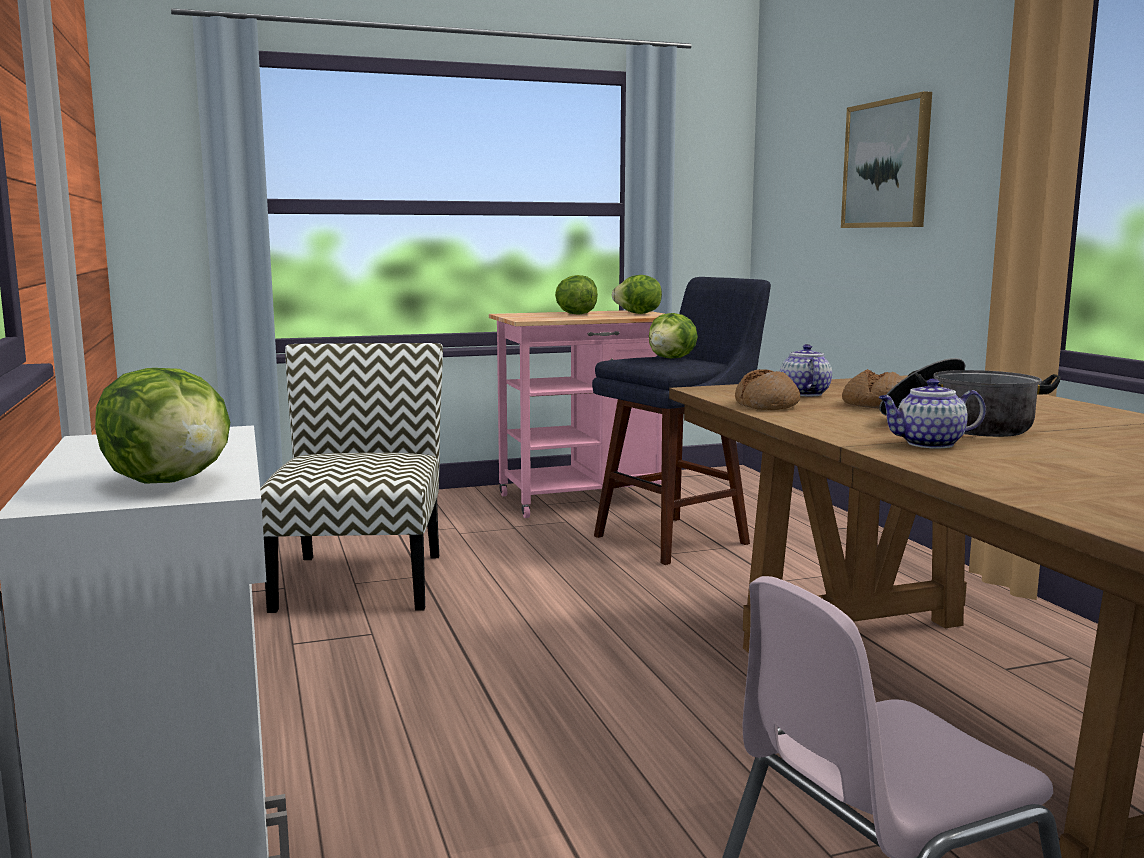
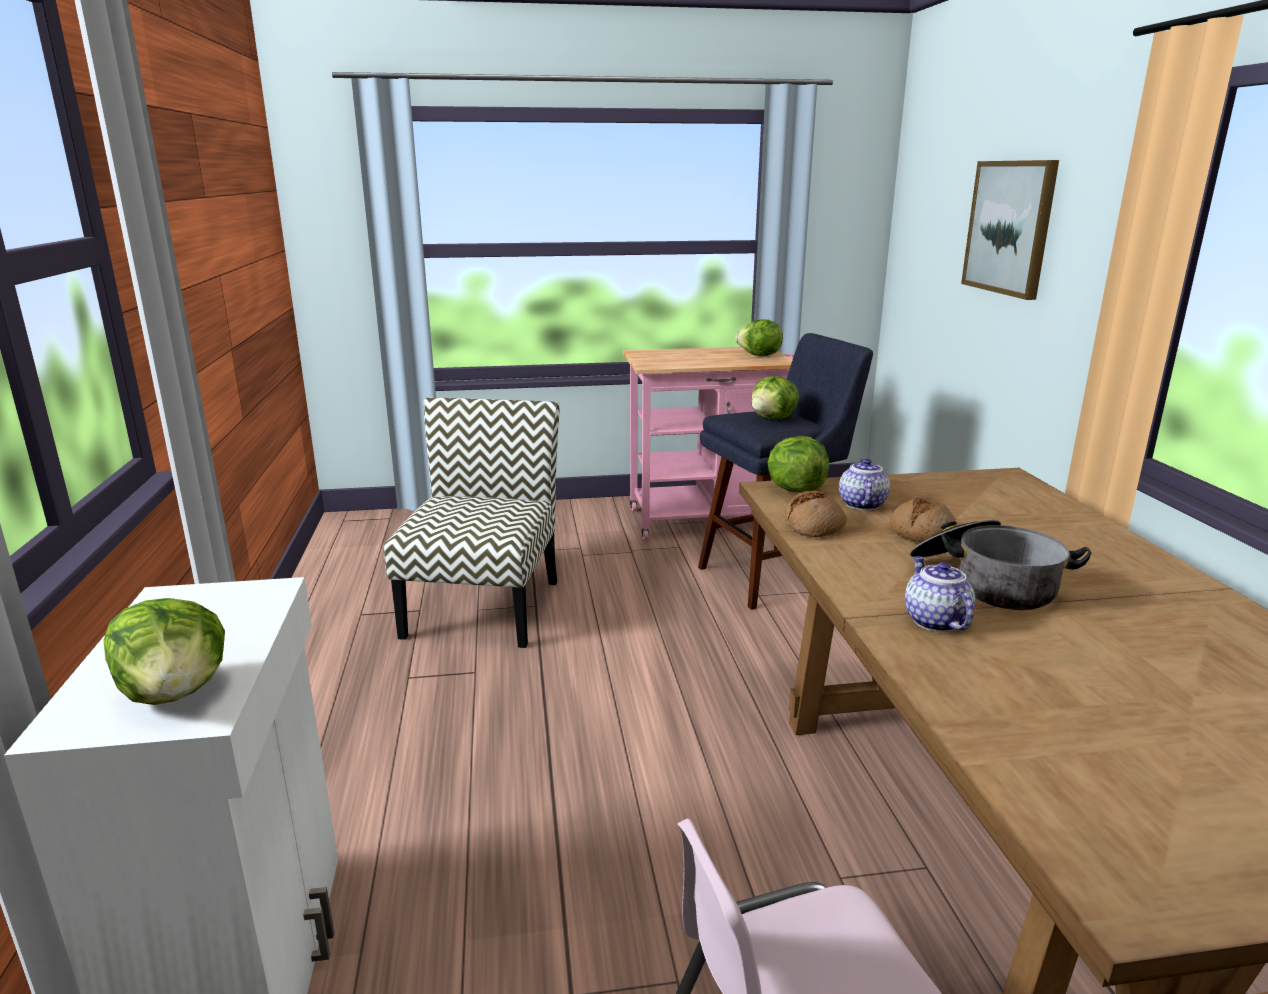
camera: 10 degrees right, 10 degrees up
(575, 314) = (700, 355): lettuce -> lettuce (794, 490)
(928, 444) = (934, 620): teapot -> teapot turned 75 degrees clockwise

